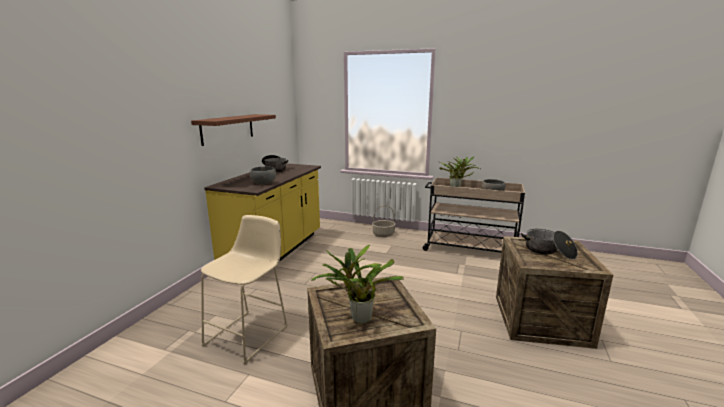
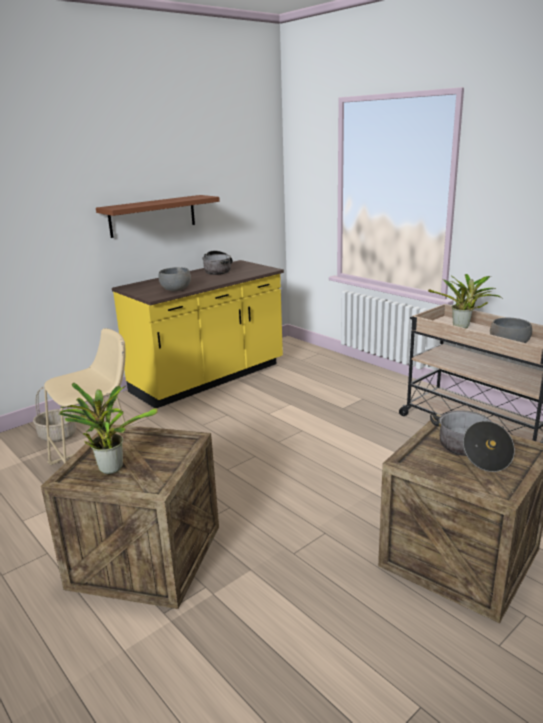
camera: 30 degrees right, 5 degrees up
(383, 234) = (369, 380): basket -> basket (58, 435)

